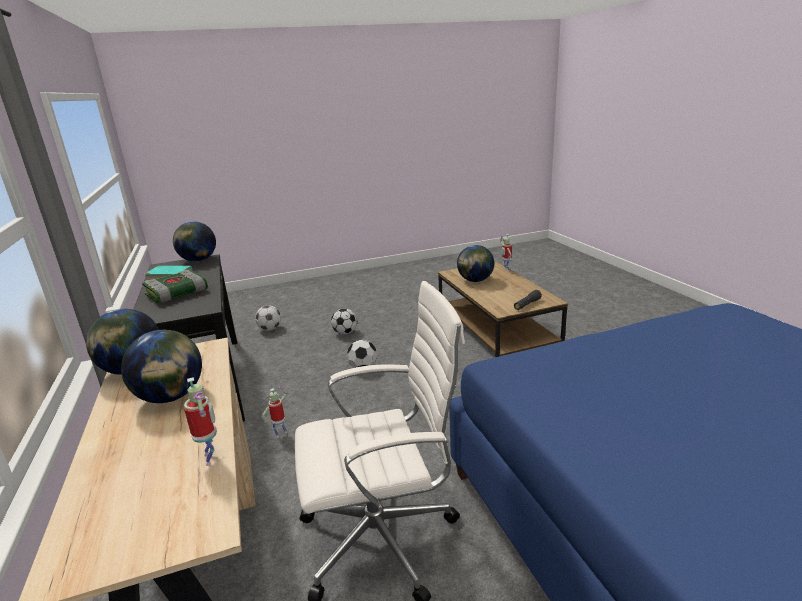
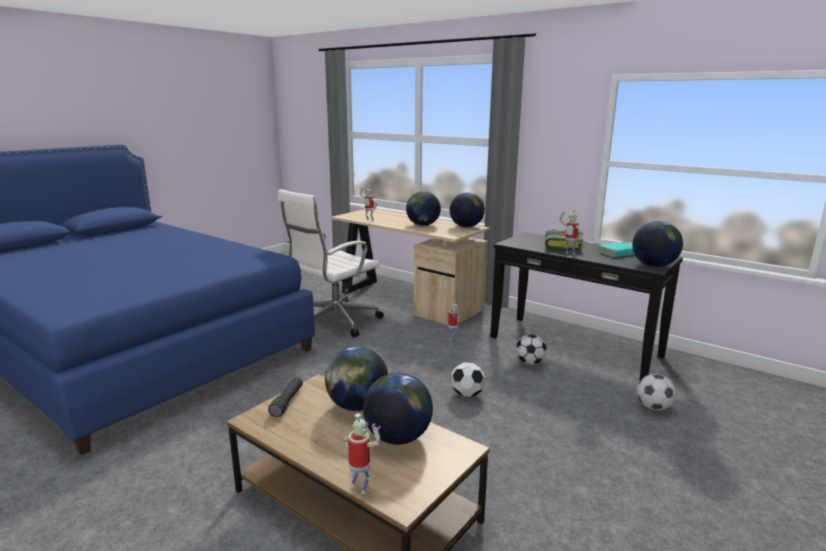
camera: 145 degrees right, 5 degrees down
(208, 282) = (569, 254): none -> toy robot
(345, 333) = (558, 430): football -> football (530, 363)
(485, 295) = (357, 406): none -> globe

